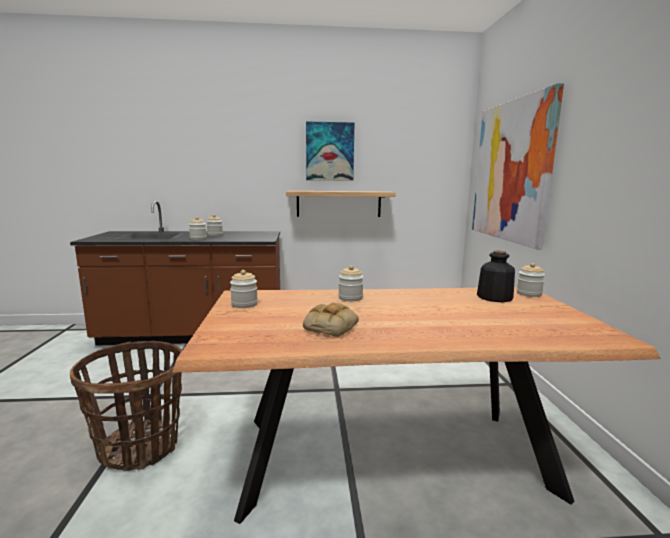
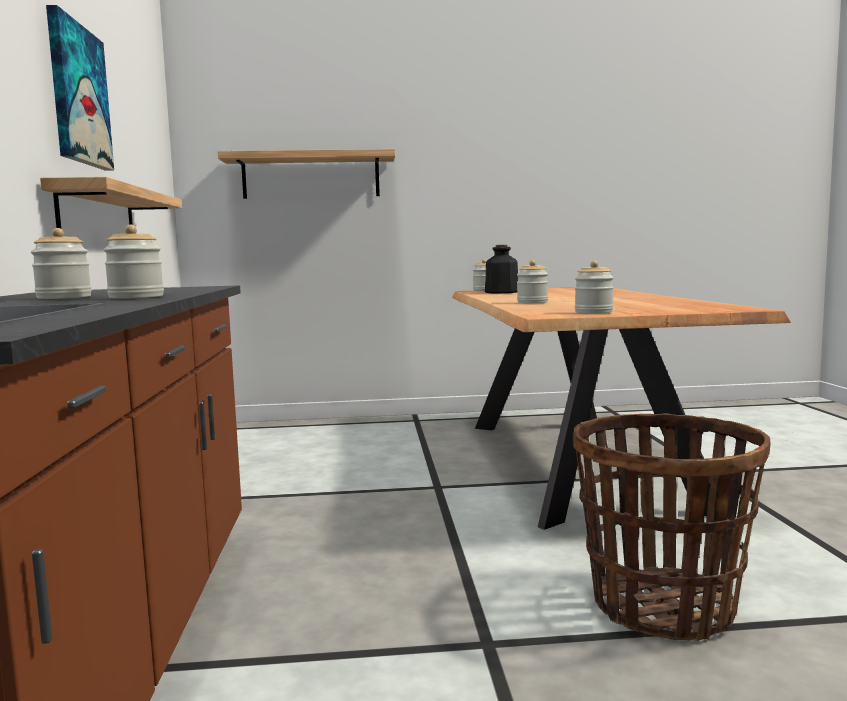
camera: 90 degrees left, 5 degrees down
(330, 326) = (637, 301): bread -> none
(511, 171) = (311, 176): picture -> shelf

